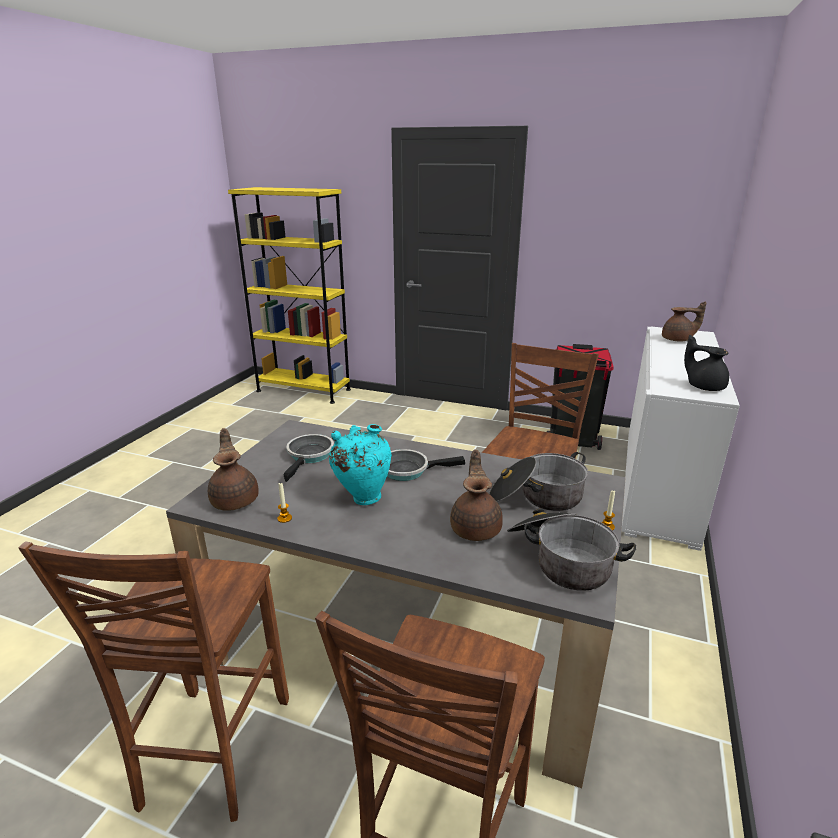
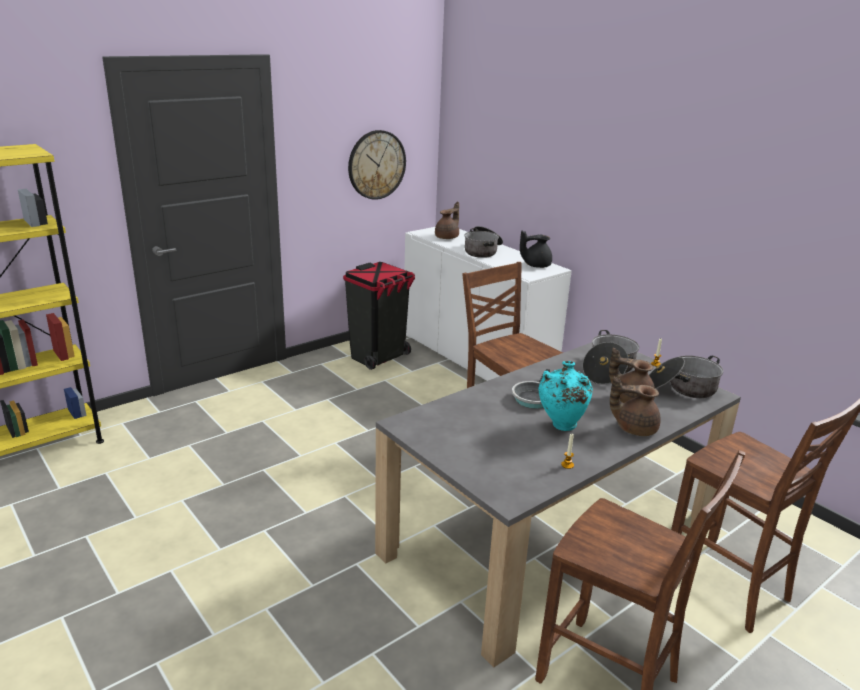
camera: 60 degrees left, 0 degrees up
(235, 499) = (518, 481): brown teapot -> brown teapot (634, 428)
(309, 456) = (469, 430): frying pan -> none
(637, 248) = (376, 165): none -> wall clock
(681, 358) = (483, 251): none -> cooking pot

